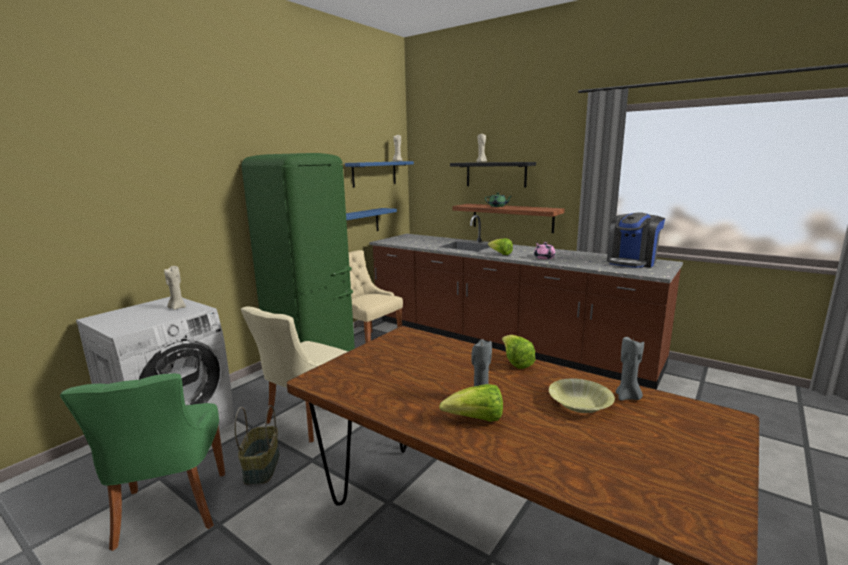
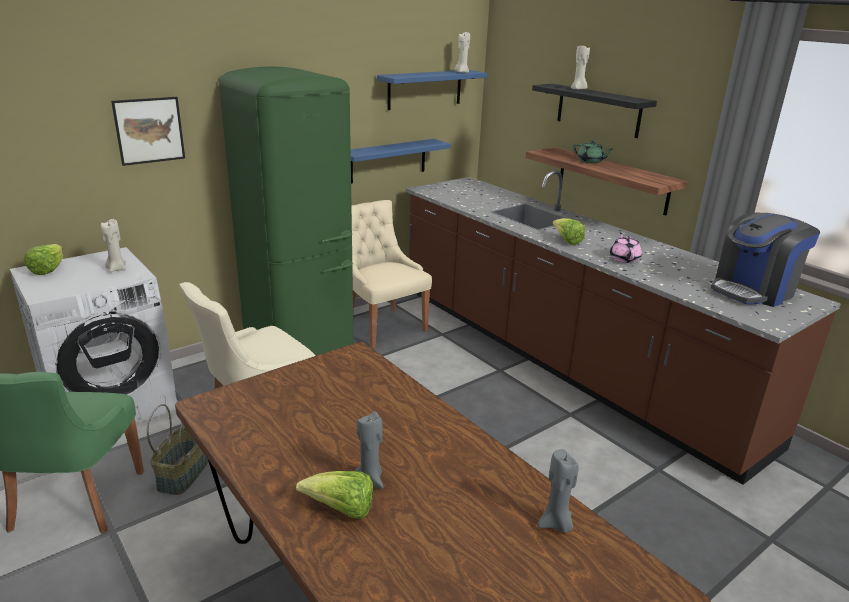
camera: 15 degrees right, 10 degrees up
(190, 201) = (149, 130): none -> picture
(516, 362) = (456, 433): lettuce -> lettuce (48, 270)
(580, 403) = (485, 518): yellow bowl -> none

